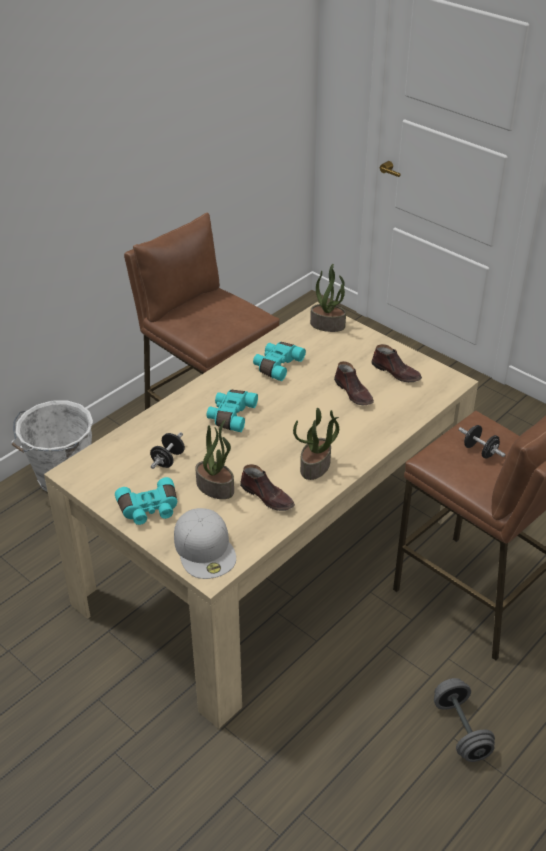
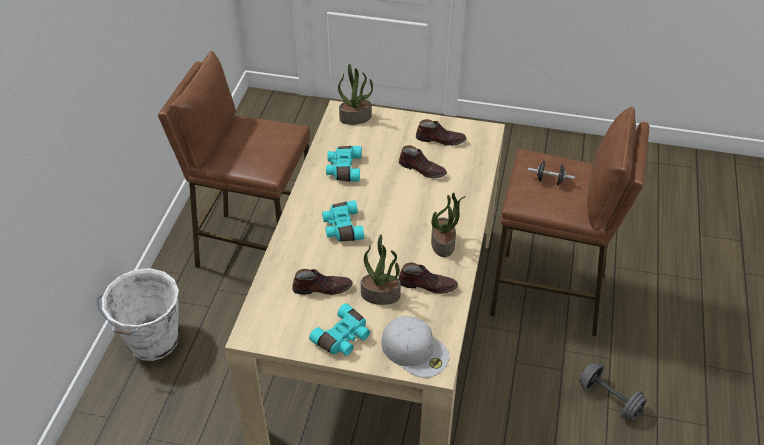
camera: 30 degrees left, 5 degrees up
(168, 460) = (322, 288): black dumbbell -> brown shoe

